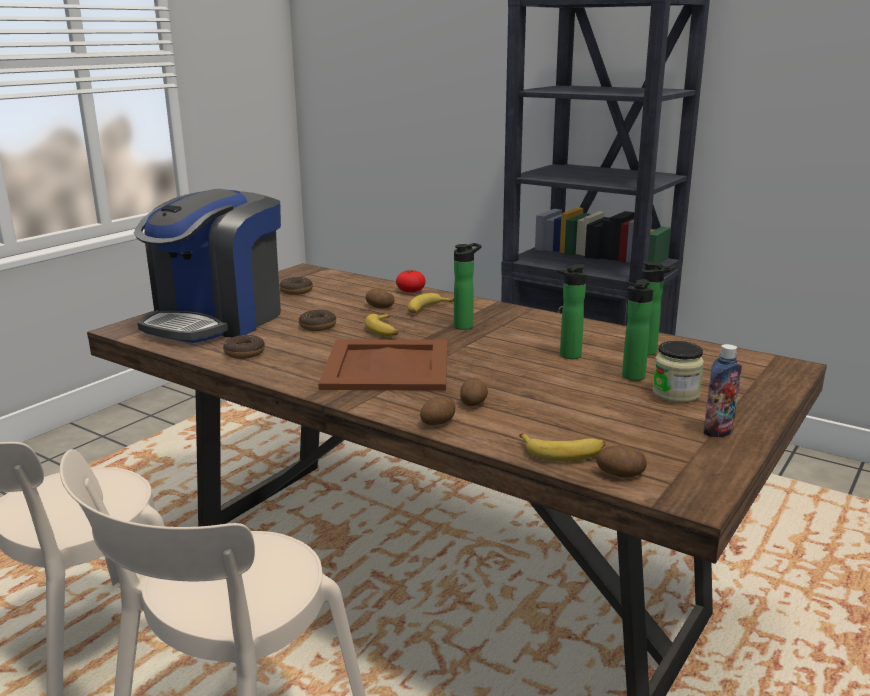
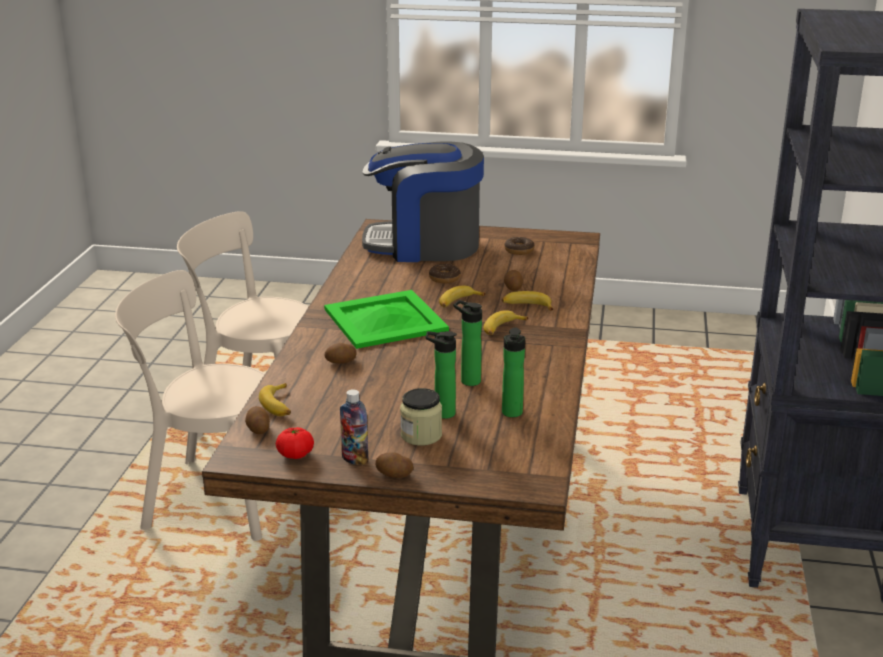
camera: 65 degrees right, 5 degrees up
(244, 353) = (368, 271): donut -> none
(388, 366) = (384, 320): brown tray -> green tray
(410, 291) = (570, 289): tomato -> tomato (295, 454)
(438, 422) = (299, 357): potato -> potato (393, 475)
(466, 326) = (502, 329): bottle -> banana

